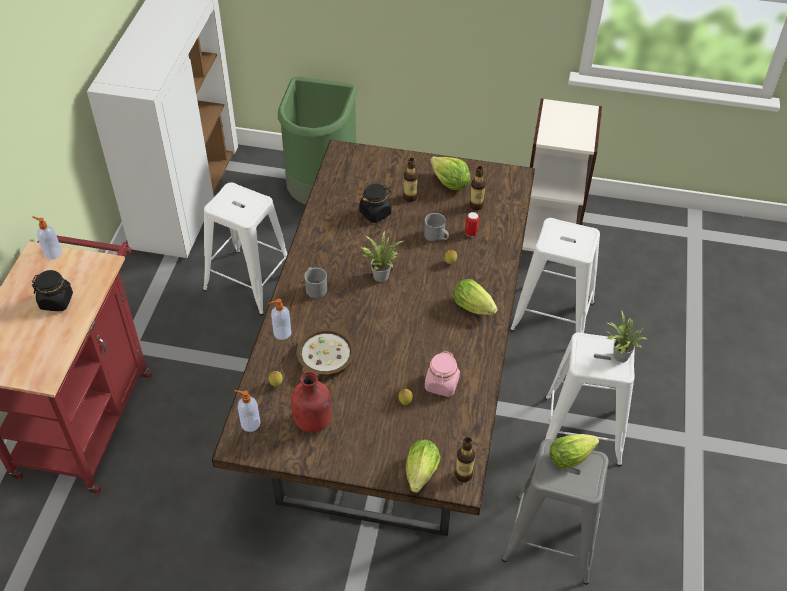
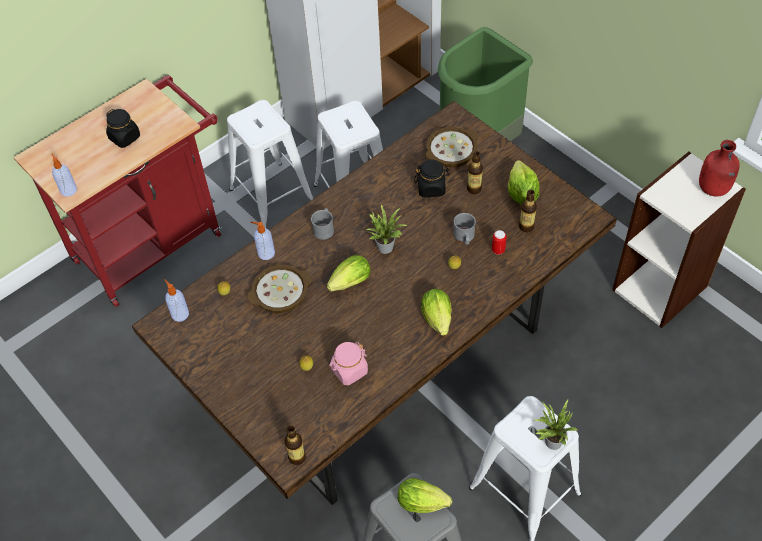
camera: 40 degrees right, 5 degrees up
(52, 253) = (153, 96): soap dispenser -> soap dispenser (68, 189)
(313, 422) = (224, 341): red bottle -> red bottle (713, 189)
(366, 178) = (452, 152): none -> bowl
(420, 475) = (264, 436): lettuce -> lettuce (348, 284)
(552, 316) = (590, 371): white stool -> white stool (272, 196)

